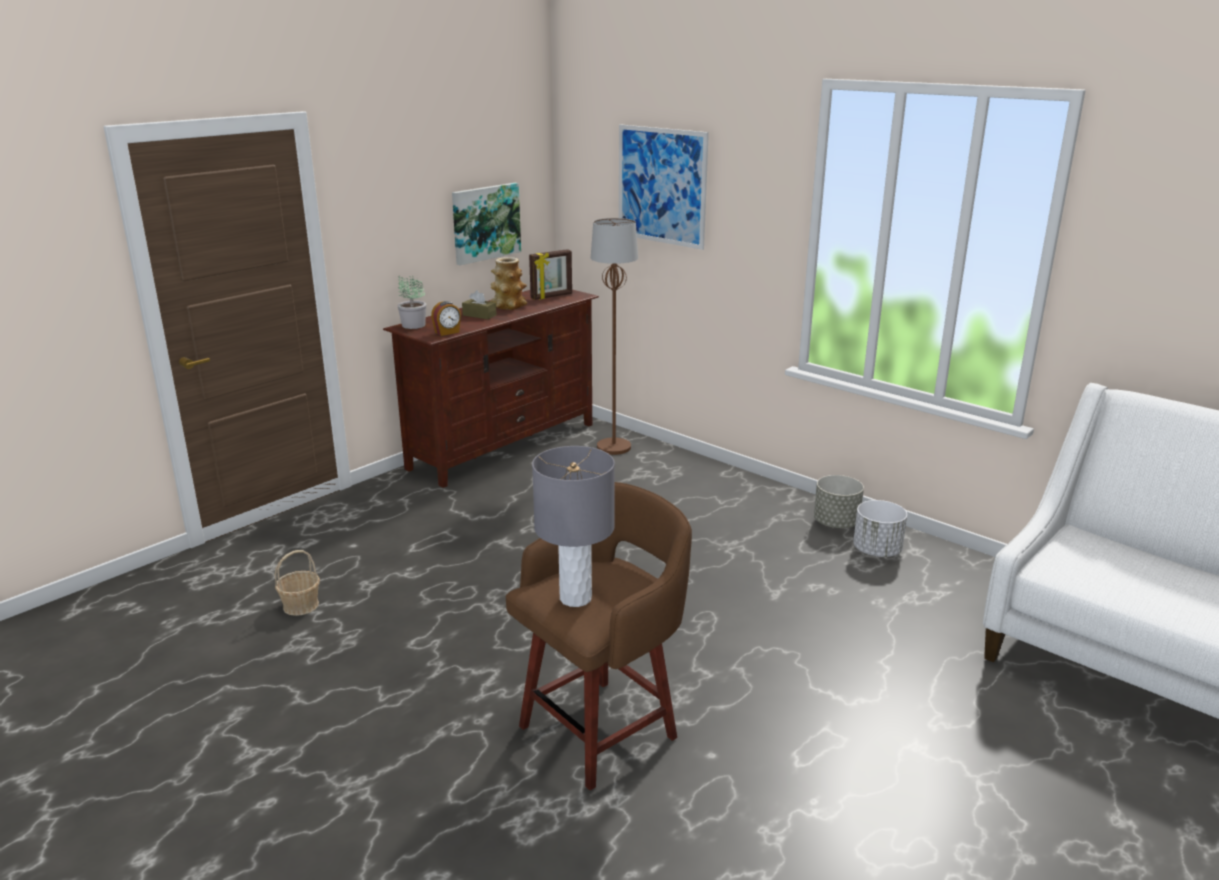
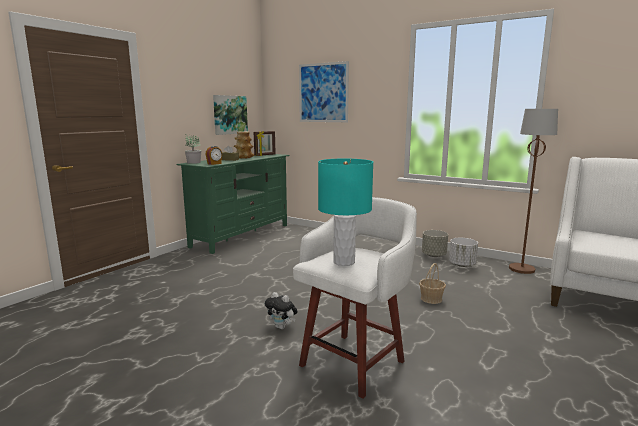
camera: 10 degrees left, 10 degrees down
(301, 605) = (133, 313): basket -> basket (431, 299)
(503, 445) = (241, 235): brown tv stand -> green tv stand
(515, 655) = (282, 327): none -> plush toy
(575, 598) = (344, 262): grey table lamp -> turquoise table lamp
(602, 729) = (354, 361): brown stool -> white stool
(614, 447) = (302, 233): brown floor lamp -> brown floor lamp (522, 269)

